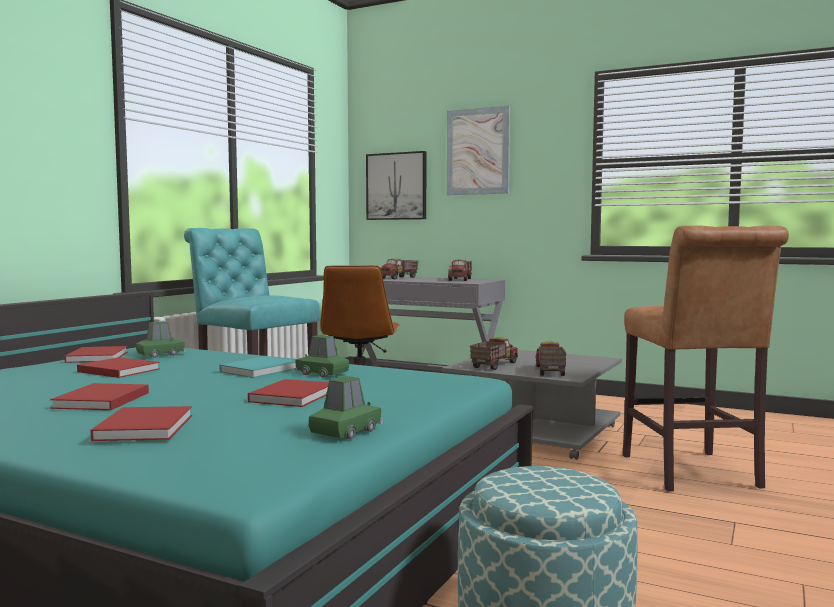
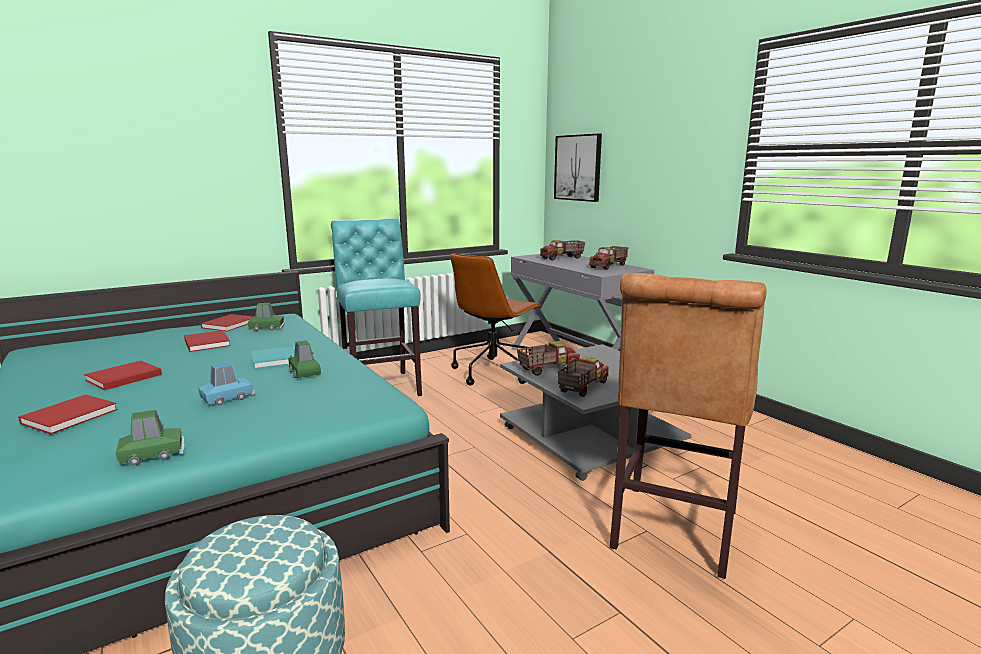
camera: 30 degrees right, 10 degrees up
(294, 395) = (228, 398): red book -> blue toy car
(478, 151) = (643, 134): picture -> none

